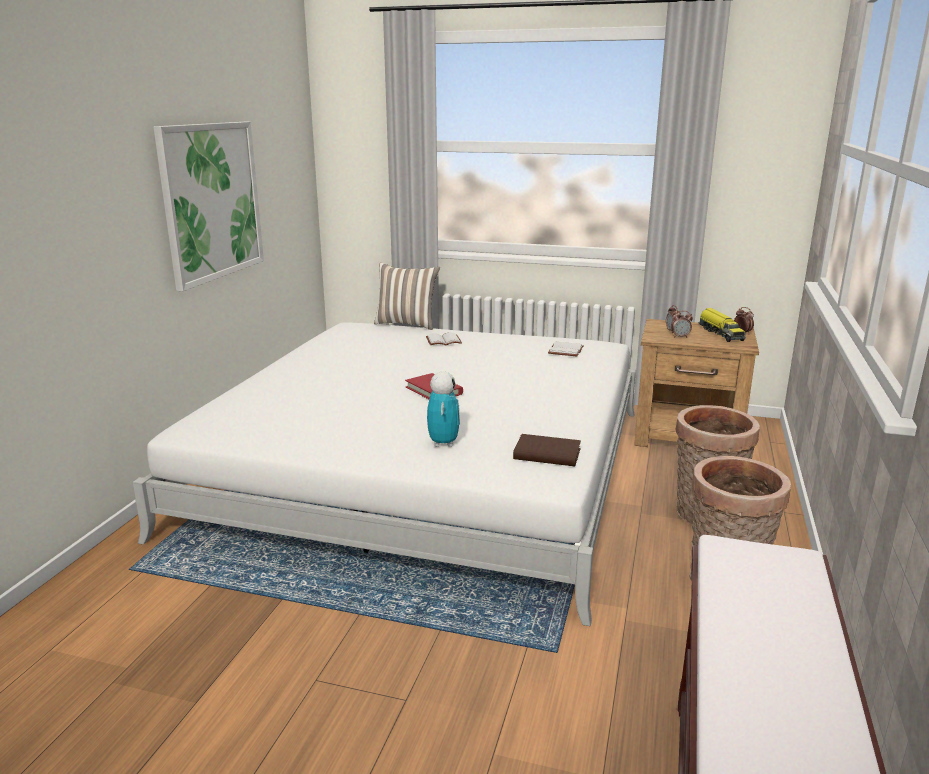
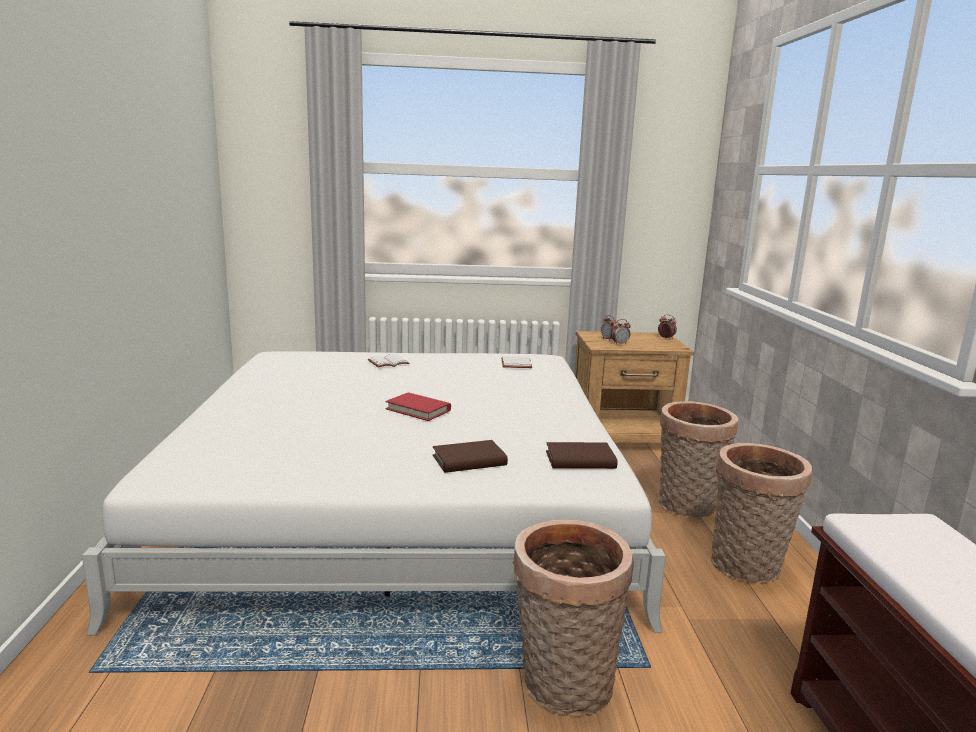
camera: 20 degrees left, 5 degrees down
(211, 201) = (136, 211): picture -> none
(407, 324) = (336, 349): pillow -> none
(443, 443) = (469, 460): toy robot -> brown book
(467, 651) = (562, 686): none -> basket
(720, 333) = (649, 339): toy truck -> none

